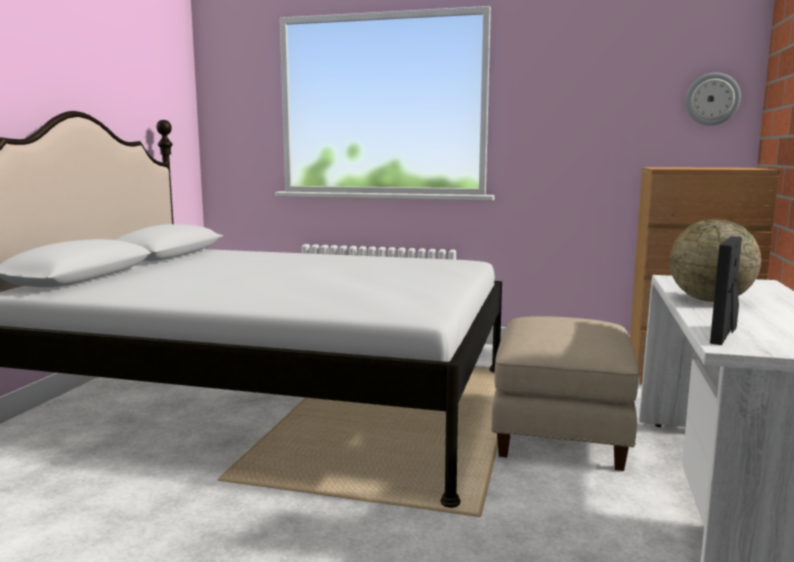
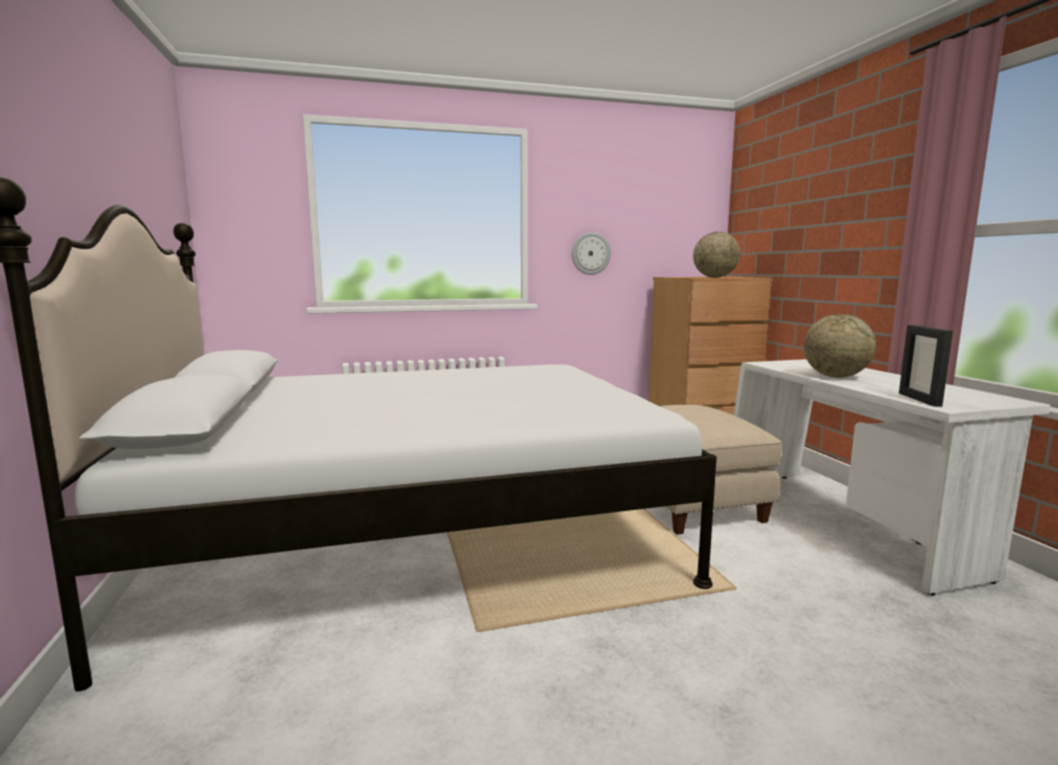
camera: 30 degrees left, 0 degrees up
(696, 168) = (715, 277): none -> globe
(712, 99) = (696, 223): wall clock -> wall clock (590, 253)

